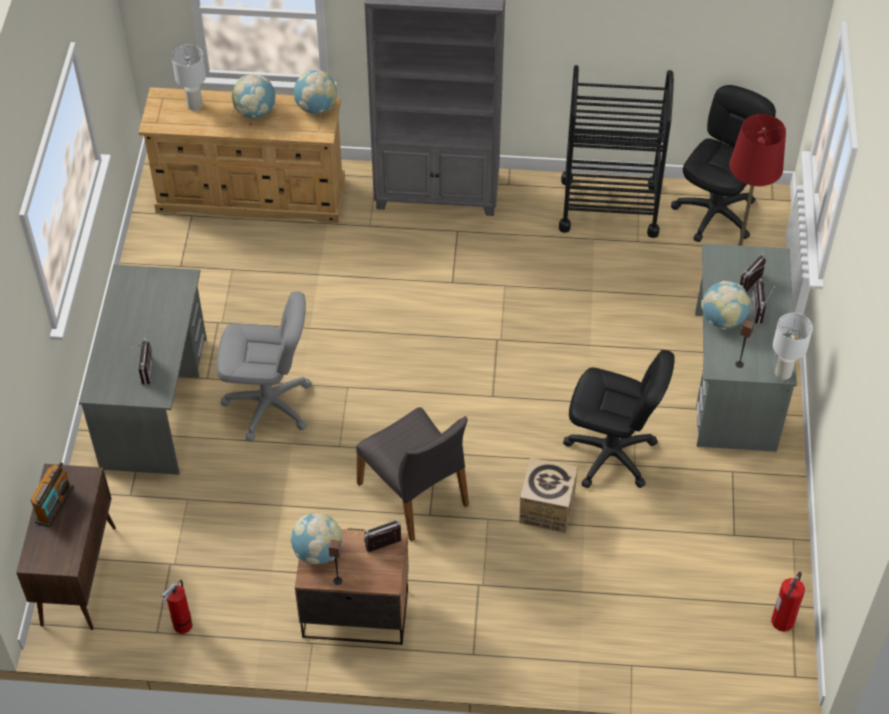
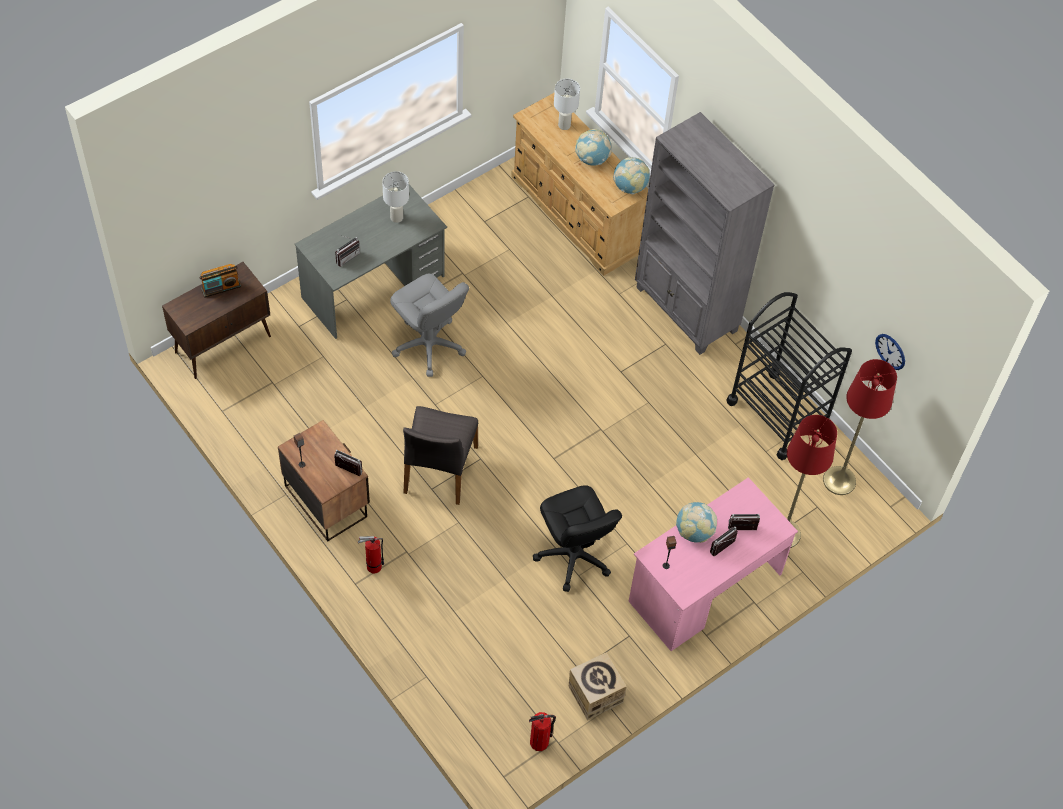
camera: 45 degrees right, 5 degrees up
(181, 627) = (236, 420): fire extinguisher -> fire extinguisher (372, 567)
(318, 552) = (312, 440): globe -> none
(546, 508) = (497, 549): cardboard box -> cardboard box (595, 694)
(715, 38) = (890, 351): none -> wall clock
(715, 214) = (839, 480): black office chair -> red floor lamp
(734, 381) = (704, 588): grey desk -> pink desk
(782, 373) = (683, 596): white table lamp -> white table lamp (396, 217)

